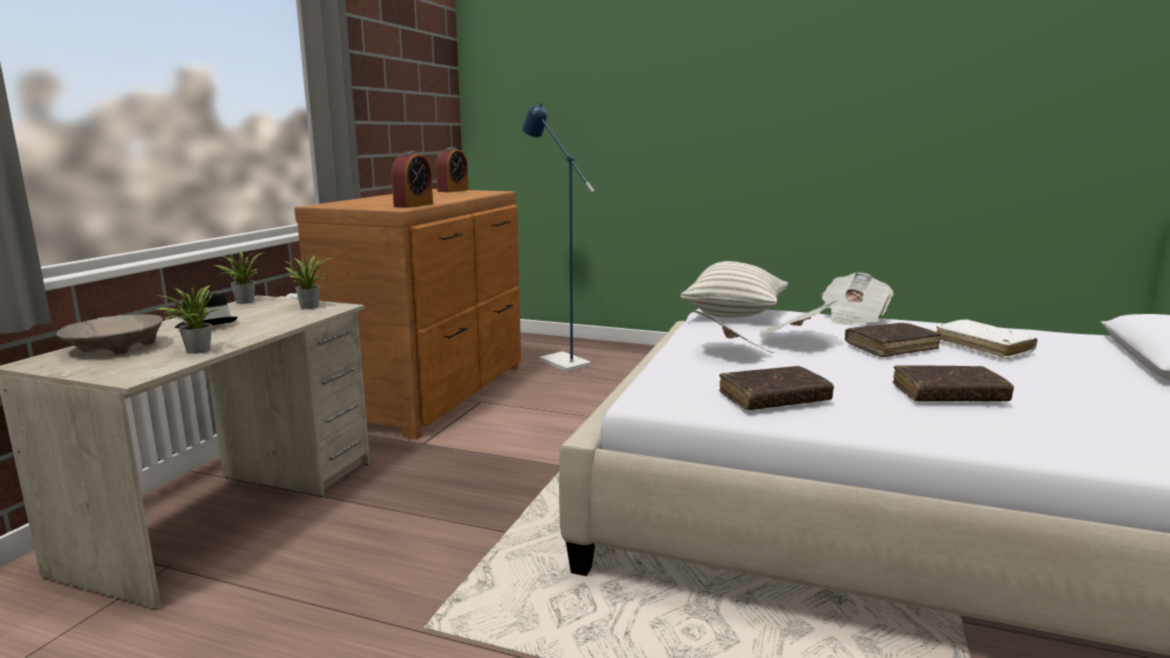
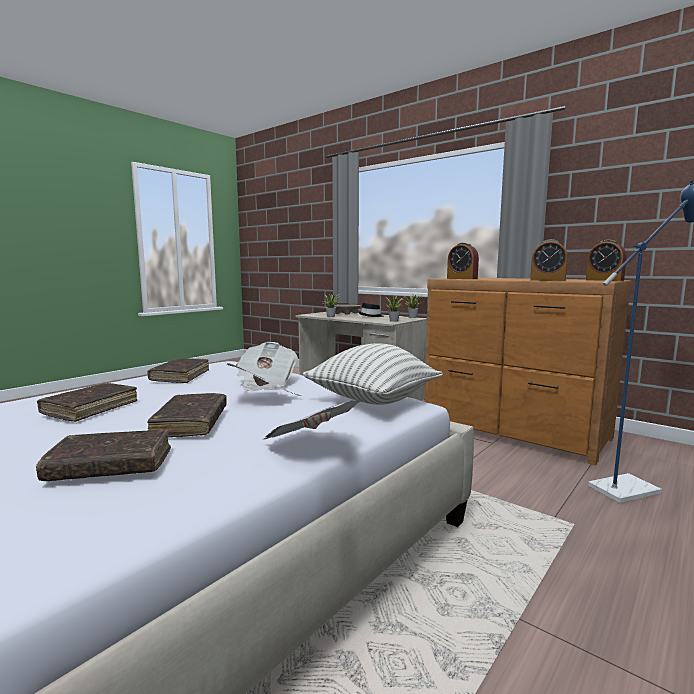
camera: 110 degrees right, 5 degrees down
(471, 195) = (547, 280): none -> alarm clock
(983, 347) = (110, 466): white book -> brown book

